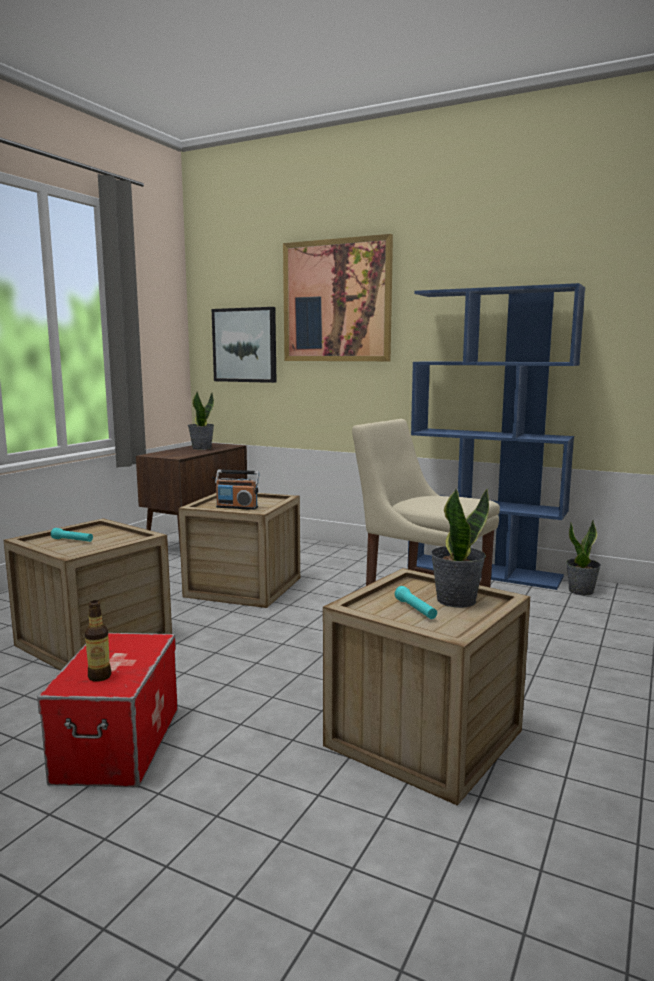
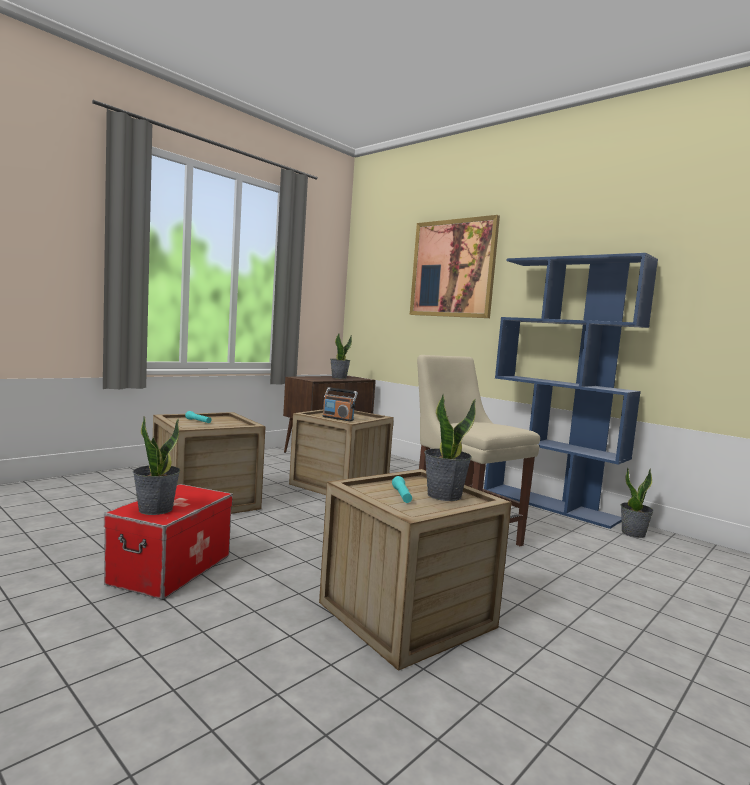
camera: 15 degrees right, 5 degrees down
(99, 676) = (155, 509): bottle -> potted plant
(245, 345) = (383, 301): picture -> none

